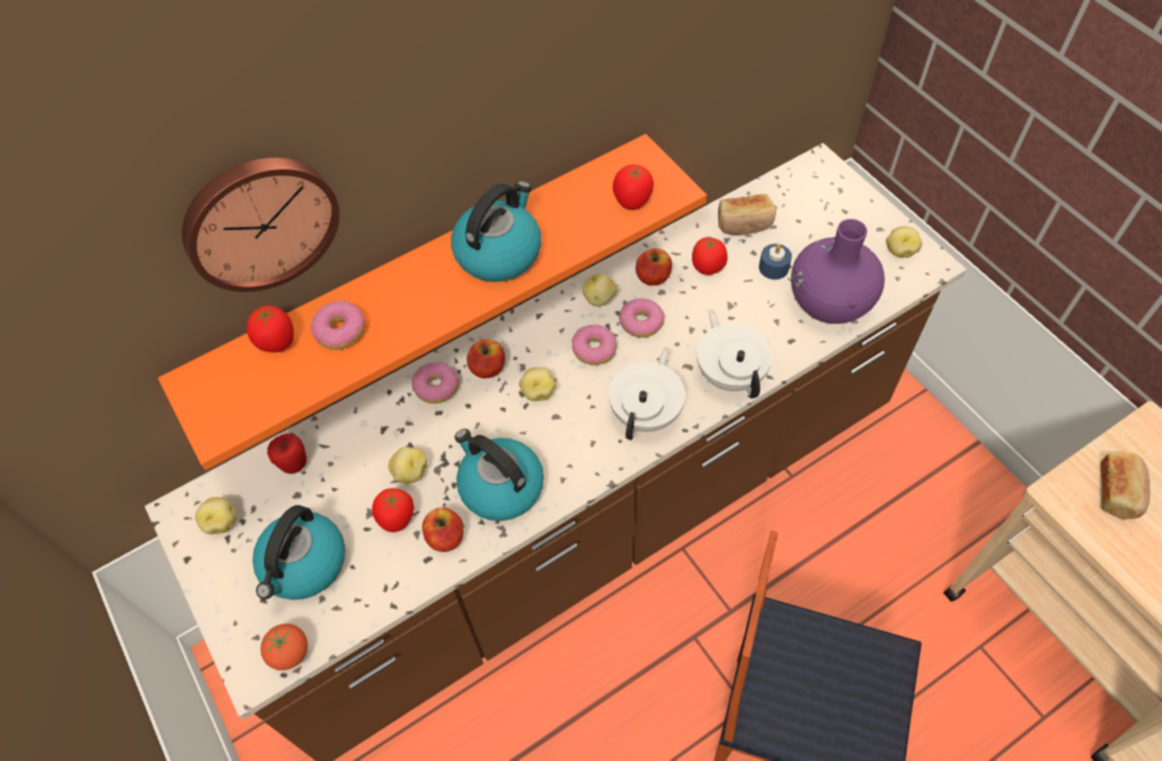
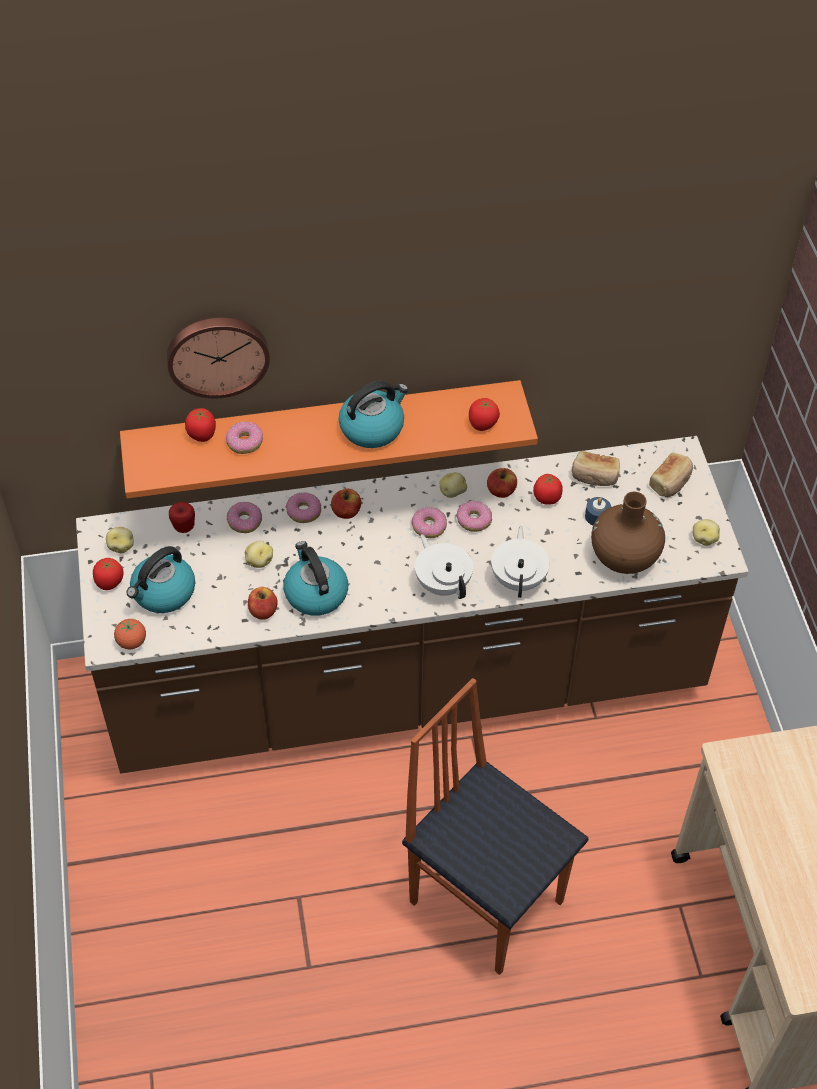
camera: 20 degrees right, 5 degrees down
(368, 427) = (244, 521): none -> donut
(397, 518) = (236, 587): tomato -> tomato (109, 582)
(538, 391) = (373, 540): potato -> none
(647, 413) = (443, 583): white teapot -> white teapot turned 75 degrees counterclockwise
(829, 303) = (624, 557): purple vase -> brown vase
(1119, 491) = (772, 771): bread -> bread (671, 482)

